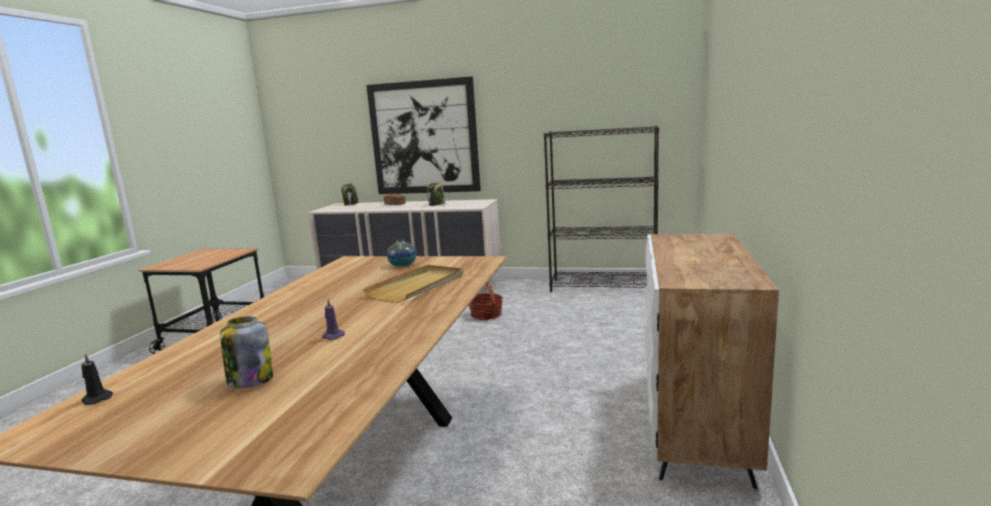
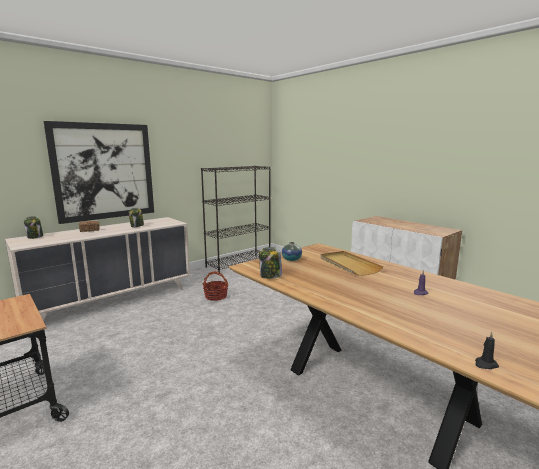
camera: 55 degrees left, 0 degrees up
(250, 380) = (479, 318): jar -> jar (270, 276)

